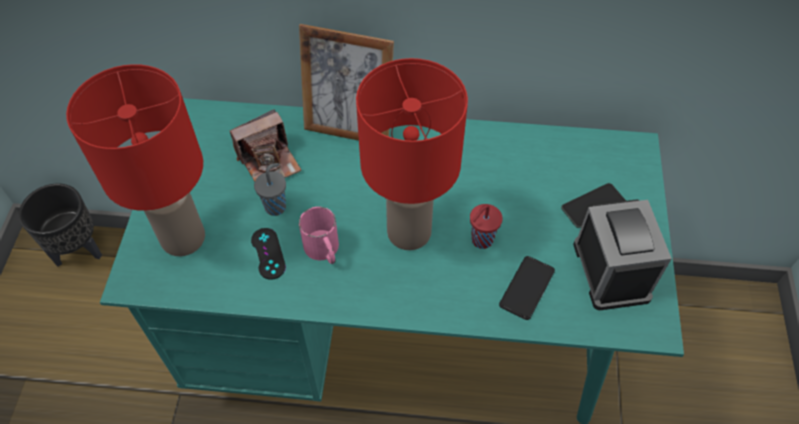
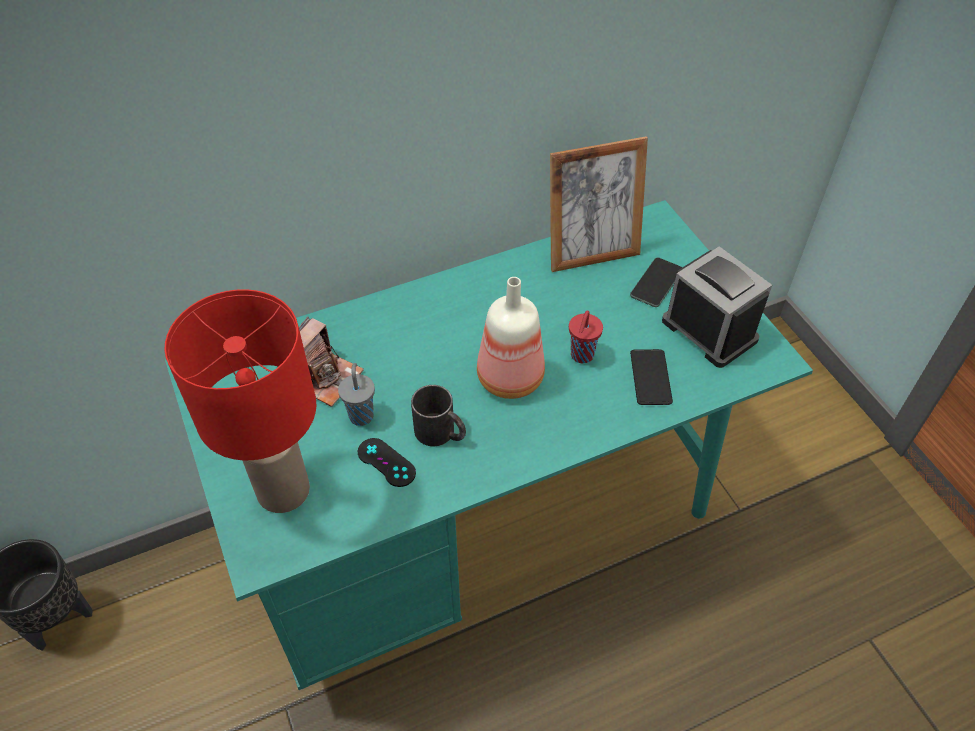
camera: 30 degrees left, 5 degrees down
(324, 251) = (441, 433): pink mug -> black mug
(349, 128) = (382, 310): picture frame -> picture frame (591, 254)
(408, 233) = (510, 380): red table lamp -> bottle

